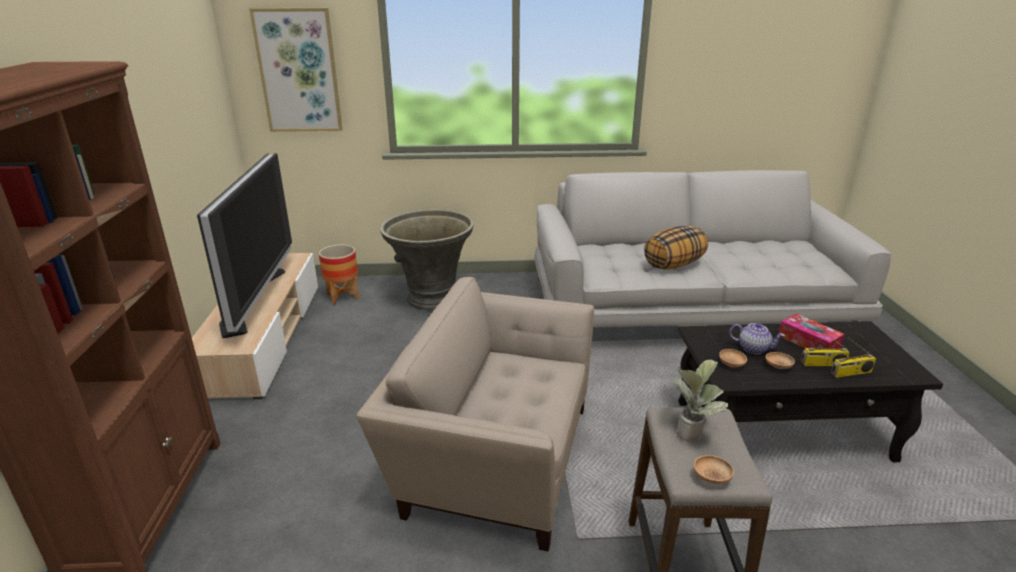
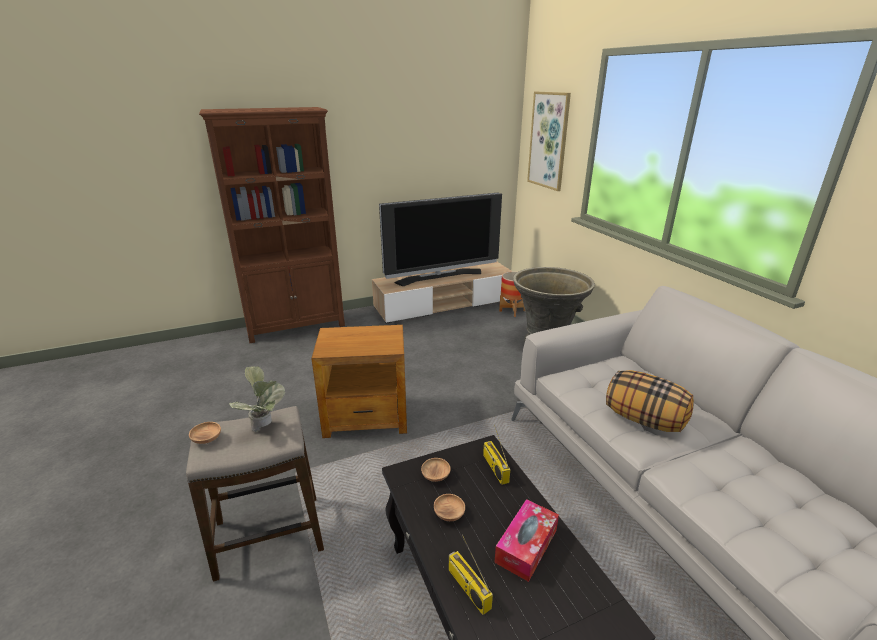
camera: 70 degrees right, 0 degrees up
(493, 456) = (367, 417): beige armchair -> brown side table
(753, 348) = (478, 493): teapot -> none
(822, 364) = (476, 558): radio -> radio (494, 468)

